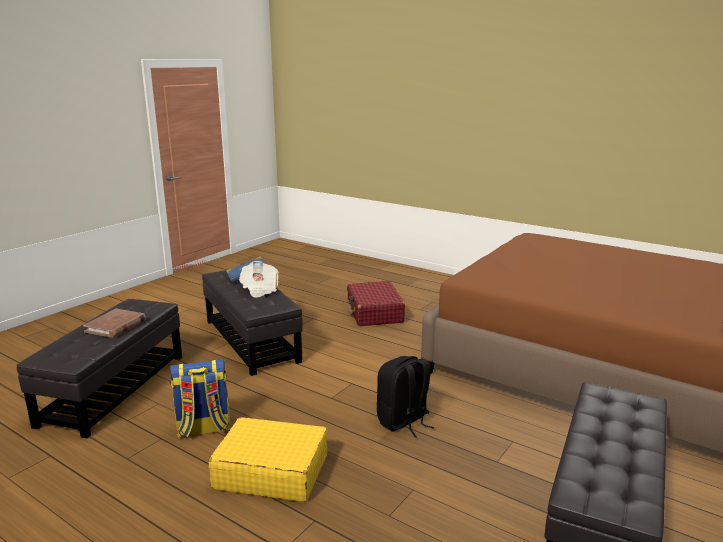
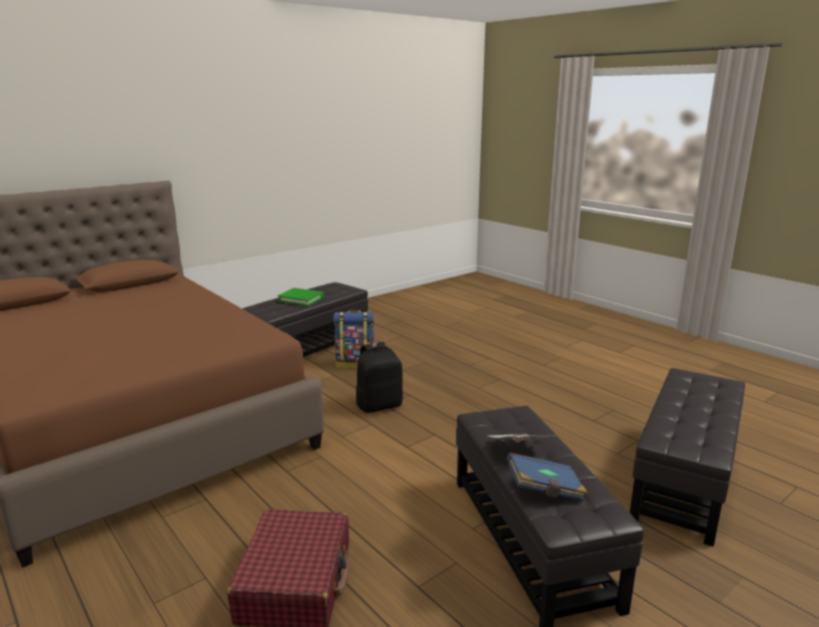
camera: 165 degrees left, 0 degrees up
(116, 326) = (686, 408): brown book -> none
(203, 429) = (558, 423): backpack -> backpack (355, 364)
(271, 471) = (495, 388): yellow suitcase -> none
(614, 435) = (301, 299): none -> green book

